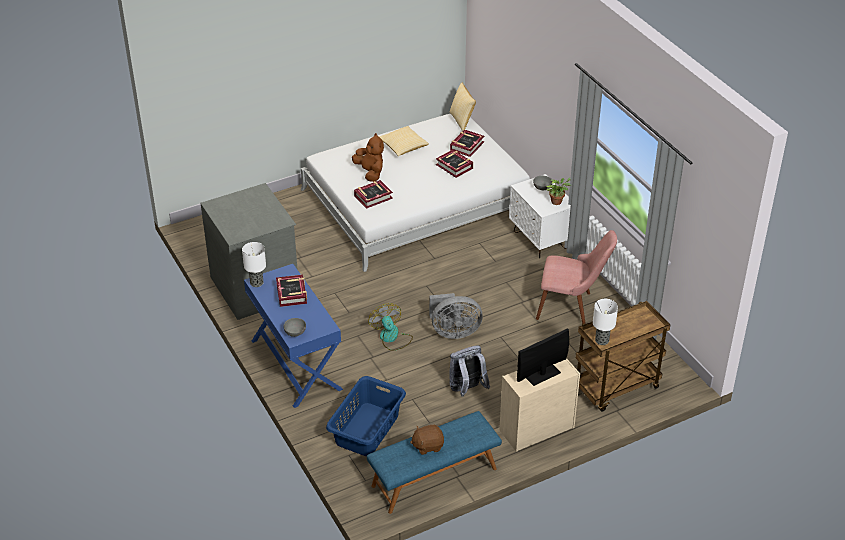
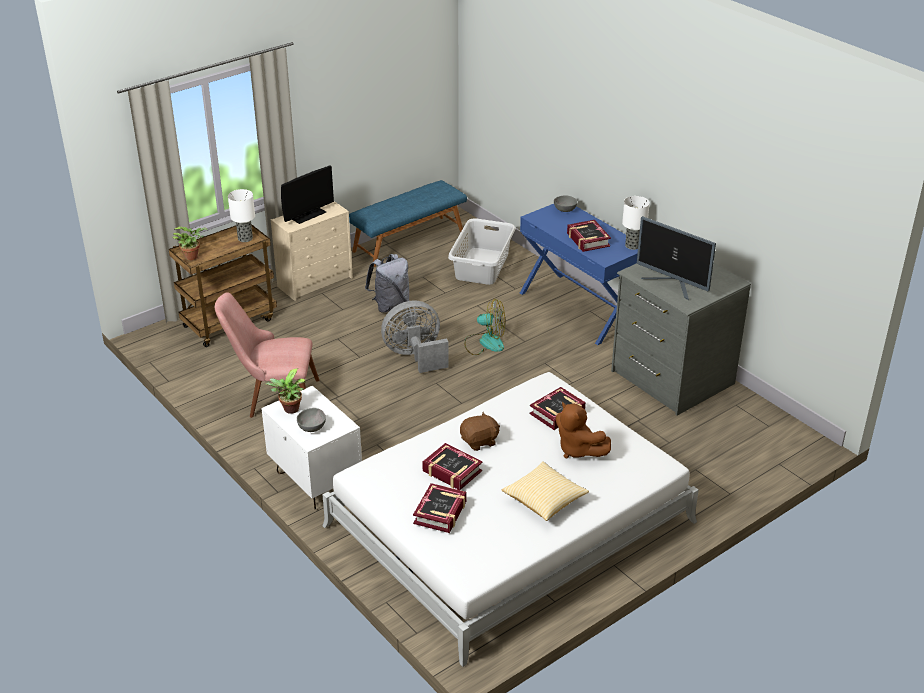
camera: 170 degrees right, 5 degrees down
(260, 207) = (672, 285): none -> monitor
(366, 429) = (482, 266): blue laundry basket -> grey laundry basket
(391, 338) = (485, 342): fan -> fan turned 45 degrees counterclockwise
(427, 446) = (413, 200): brown plush toy -> brown plush toy (479, 441)
(462, 121) = (459, 569): pillow -> none
(647, 324) = (193, 256): none -> potted plant

